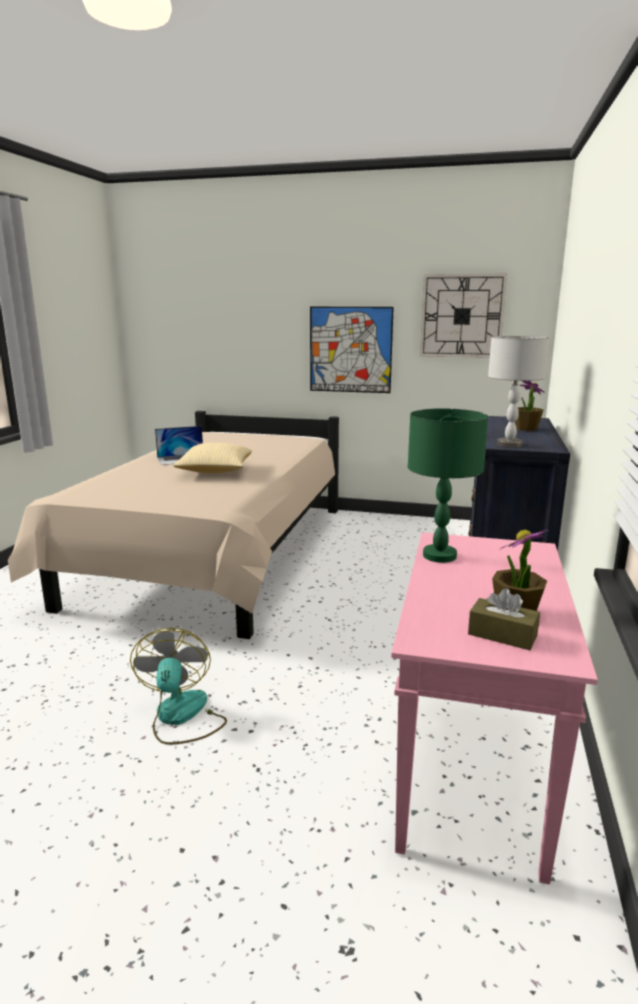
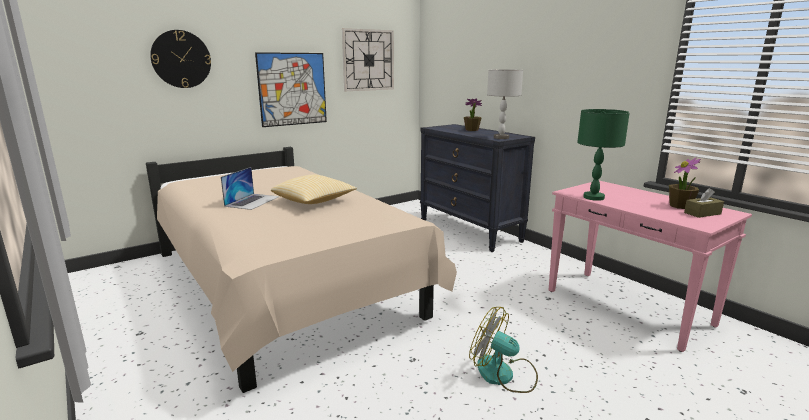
camera: 50 degrees left, 0 degrees up
(237, 314) = (181, 59): none -> wall clock

